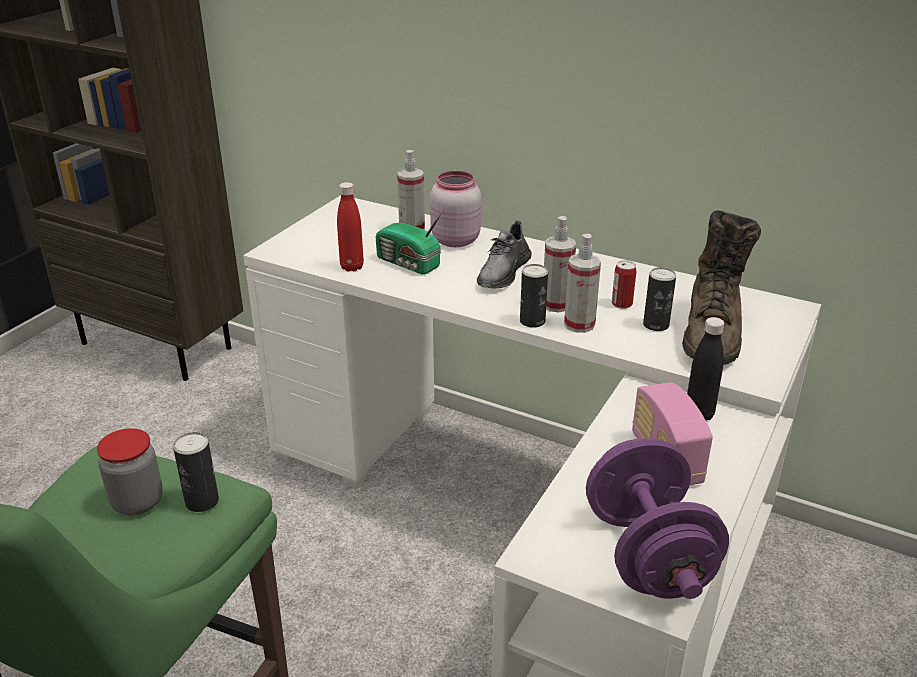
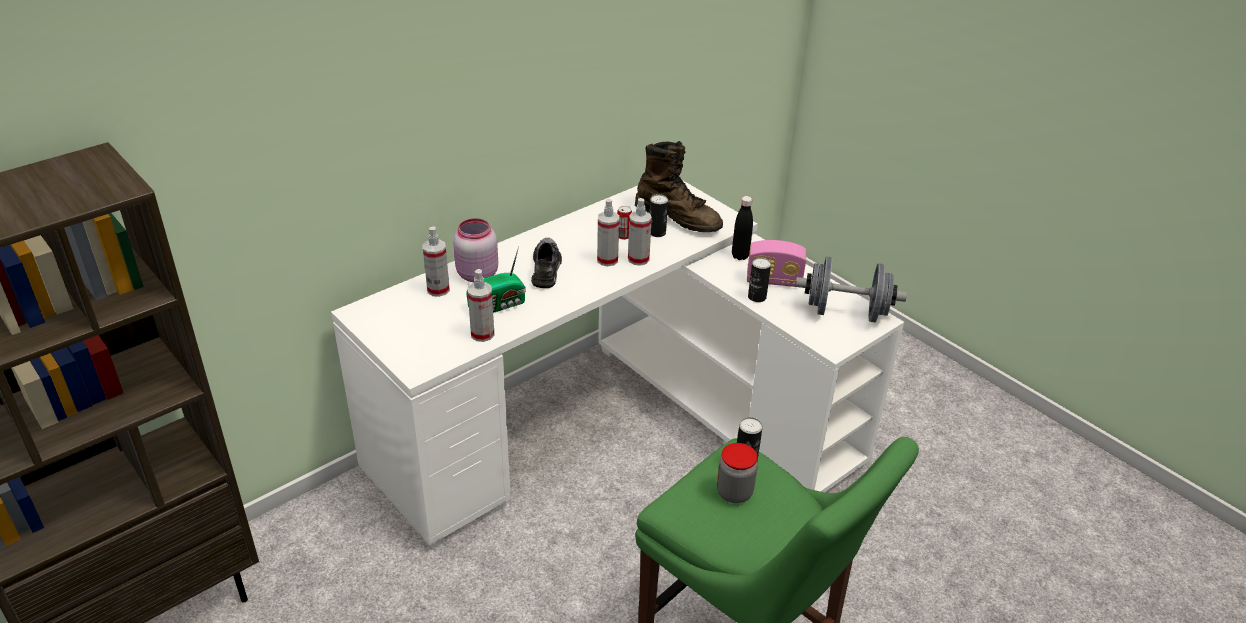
camera: 70 degrees left, 5 degrees up
(352, 267) = (482, 334): red bottle -> spray bottle
(503, 272) = (546, 268): grey shoe -> grey shoe turned 135 degrees counterclockwise
(532, 321) = (622, 275): can -> can (757, 297)
(648, 555) = (845, 312): purple dumbbell -> grey dumbbell

